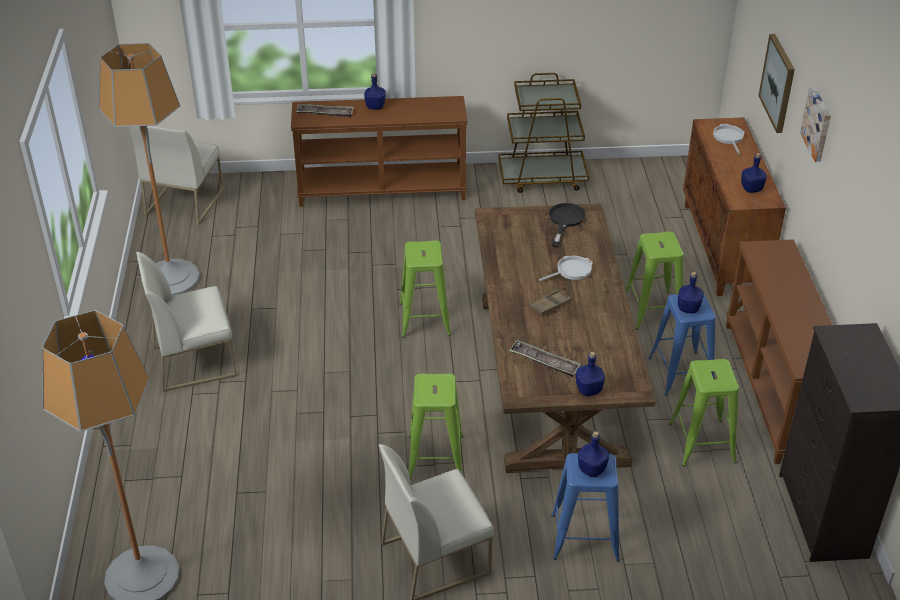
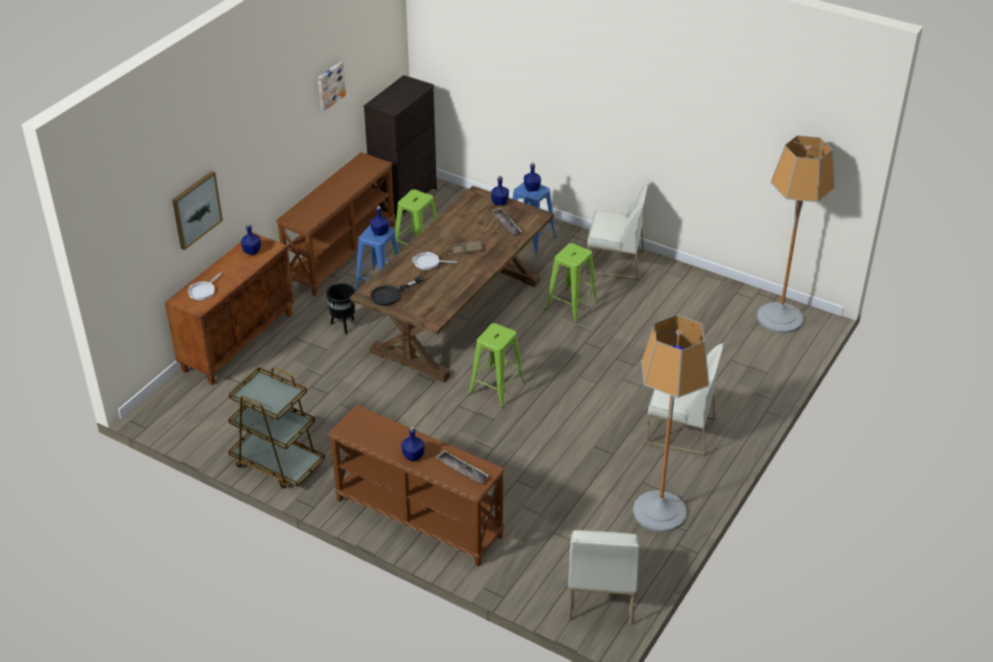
camera: 145 degrees left, 0 degrees up
(184, 202) = (600, 595): white chair -> white chair turned 135 degrees clockwise
(652, 309) = (343, 325): green stool -> black planter
(818, 124) = (256, 145): picture -> picture (330, 85)

